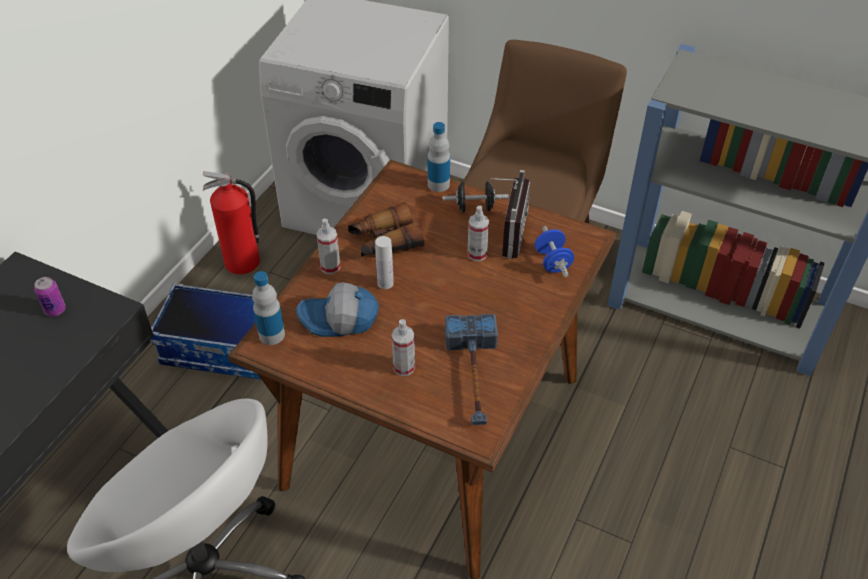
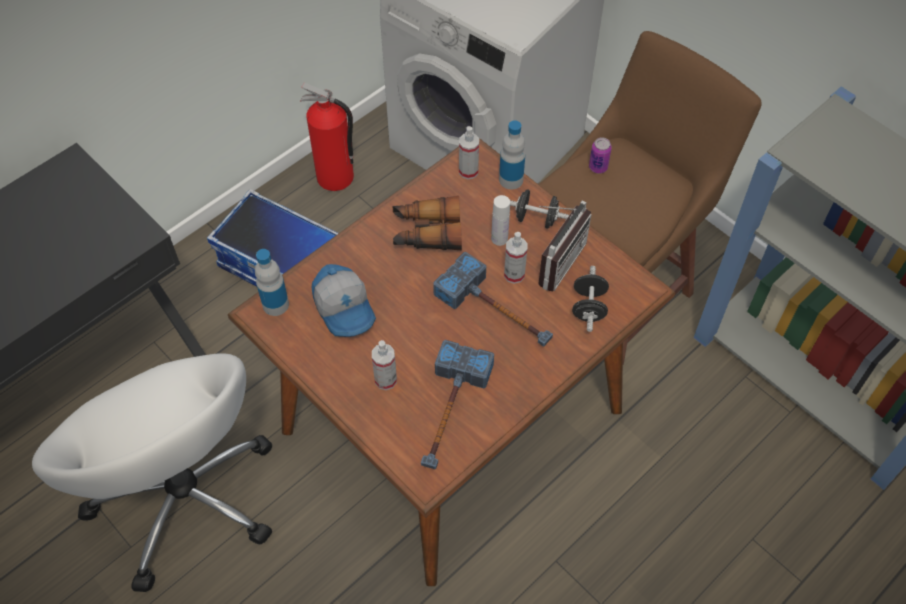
camera: 20 degrees right, 10 degrees up
(55, 310) = (90, 218): can -> can (598, 167)
(330, 267) = (361, 245): spray bottle -> spray bottle (468, 171)
(339, 320) = (345, 308): cap -> cap turned 135 degrees counterclockwise
(385, 283) = (407, 280): white bottle -> white bottle (499, 239)
(476, 286) = (497, 312): none -> hammer
(552, 262) = (588, 307): blue dumbbell -> black dumbbell

